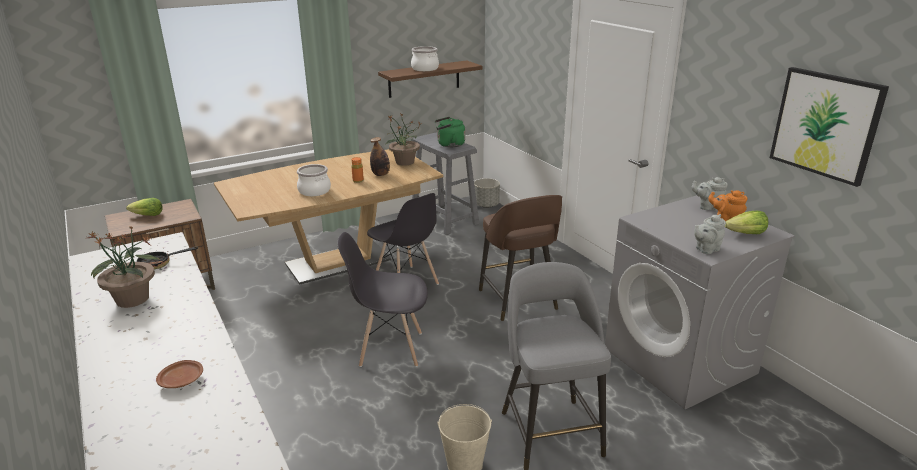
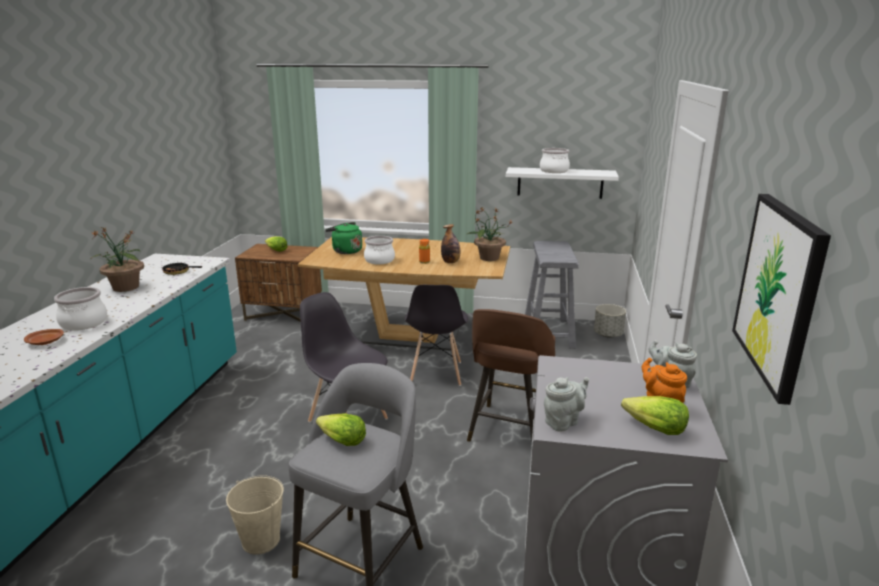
camera: 40 degrees right, 5 degrees down
(178, 347) = (84, 323): none -> cooking pot
(424, 79) = (560, 183): brown shelf -> white shelf
(449, 145) = (556, 254): green kettle -> green kettle (345, 251)
(545, 335) = (342, 441): none -> lettuce
(706, 249) = (563, 422): grey teapot -> grey teapot turned 135 degrees clockwise

